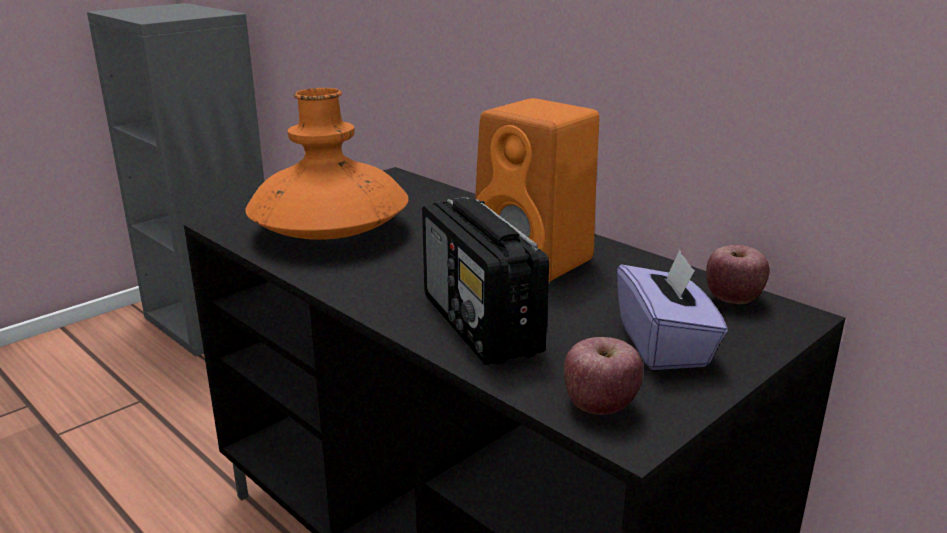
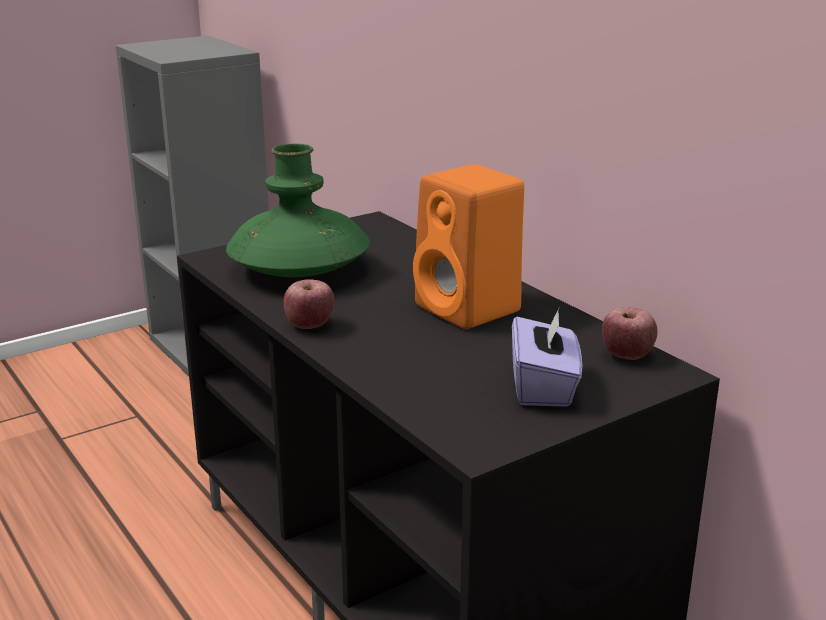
camera: 10 degrees right, 0 degrees up
(330, 231) = (299, 270): orange vase -> green vase
(481, 325) = (397, 359): radio -> none
(599, 406) = (464, 427): apple -> apple (309, 325)

